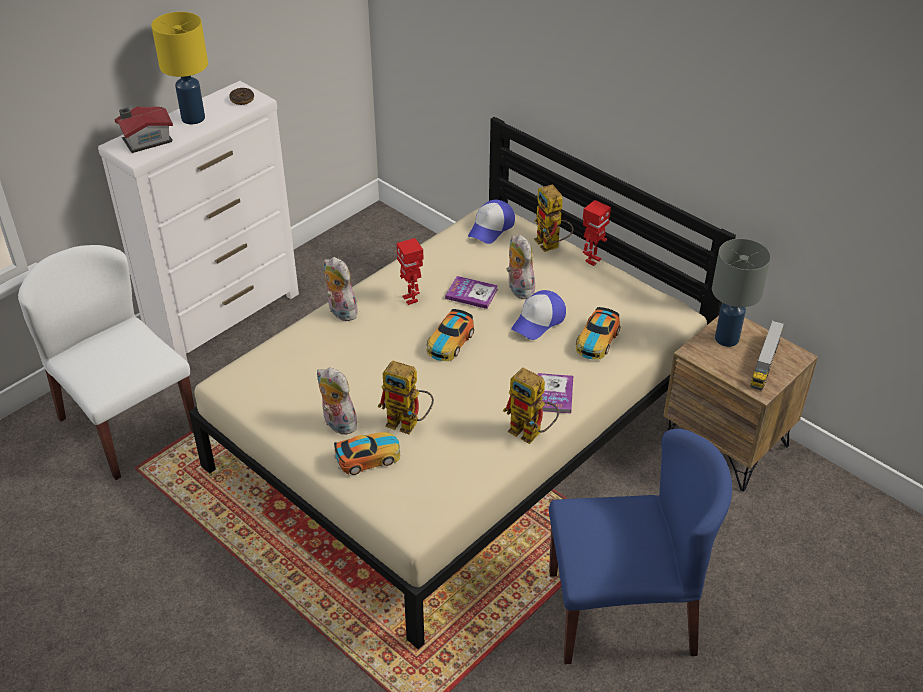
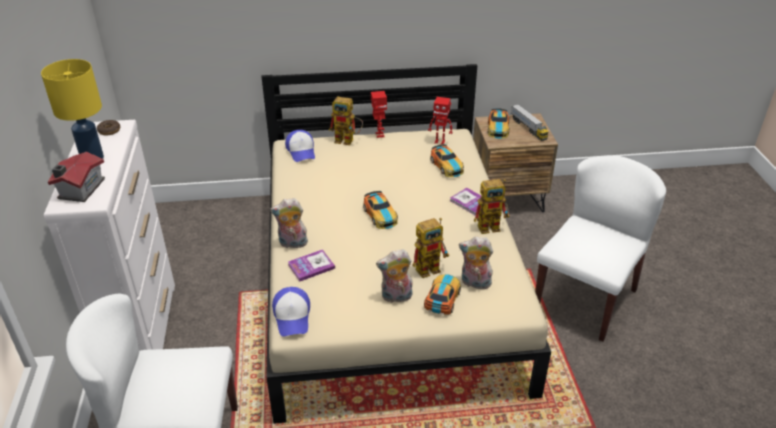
camera: 50 degrees left, 5 degrees down
(411, 299) = (321, 210): toy robot -> toy robot (440, 141)
(471, 293) = (349, 186): book -> book (311, 266)
(518, 289) = (368, 170): plush toy -> plush toy (474, 283)
(539, 321) = (406, 176): cap -> cap (292, 316)
(622, 612) = (585, 299): blue chair -> white chair
(727, 339) = (498, 128): grey table lamp -> toy car

